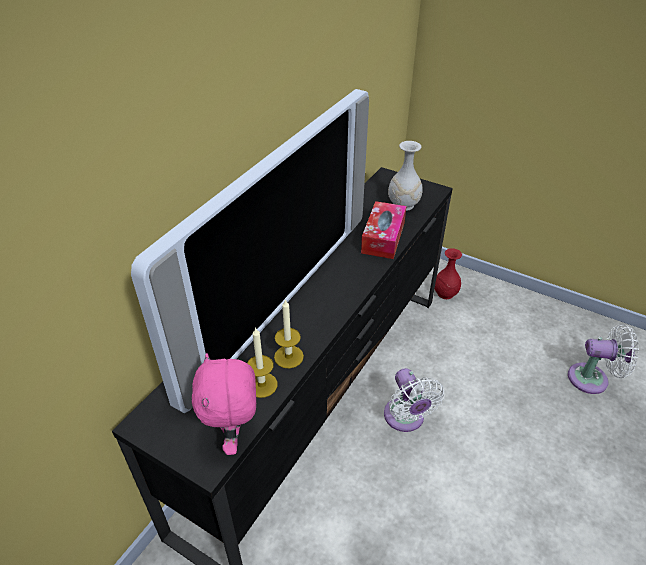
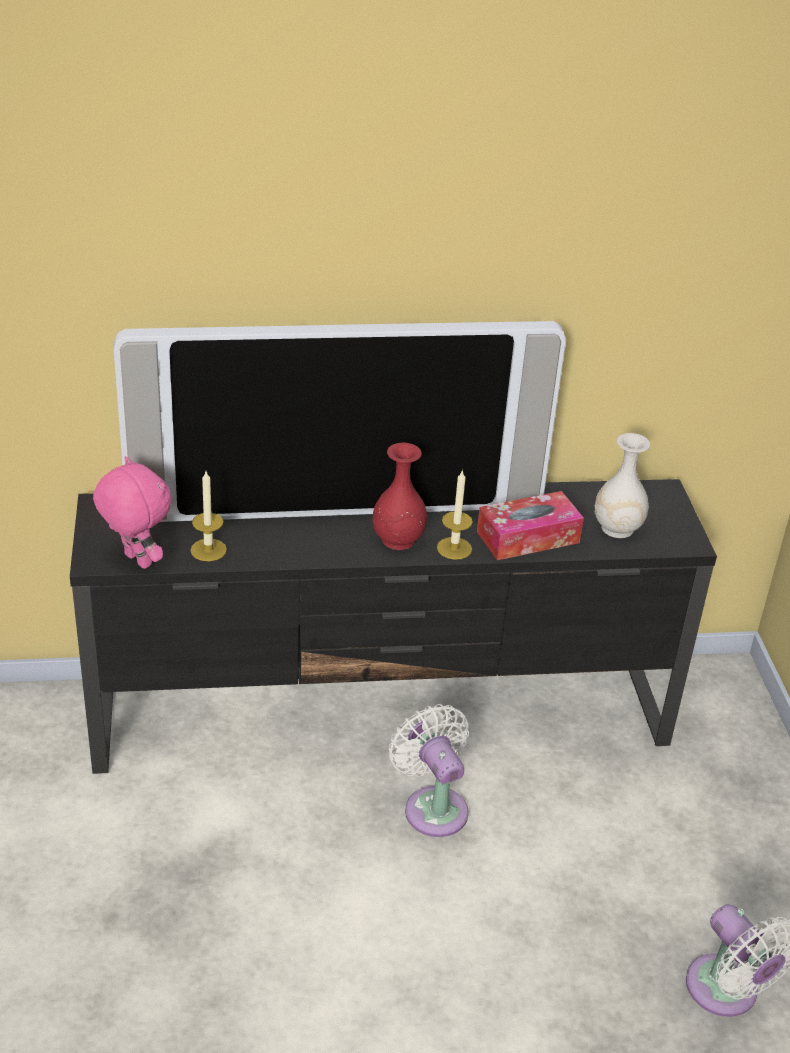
camera: 50 degrees right, 5 degrees down
(234, 436) = (136, 561): pink plush toy -> pink plush toy turned 90 degrees clockwise
(288, 356) = (260, 550): candle -> candle (454, 548)
(405, 418) = (433, 806): white fan -> white fan turned 120 degrees clockwise
(445, 294) = (707, 752): red vase -> red vase (397, 539)

